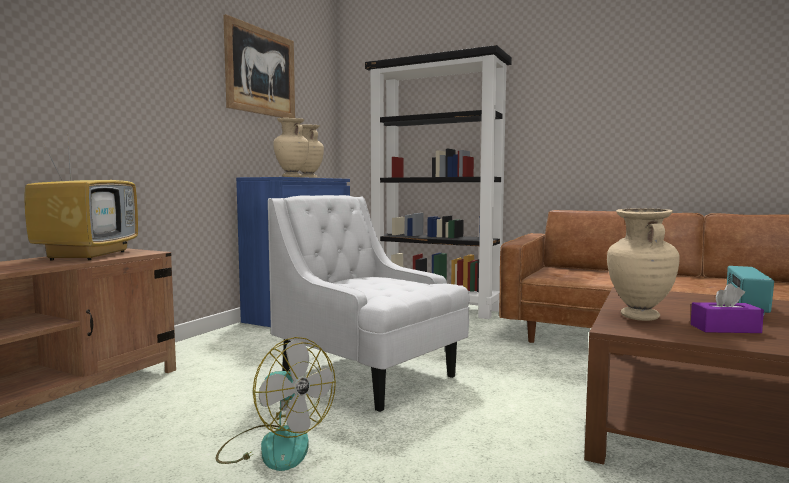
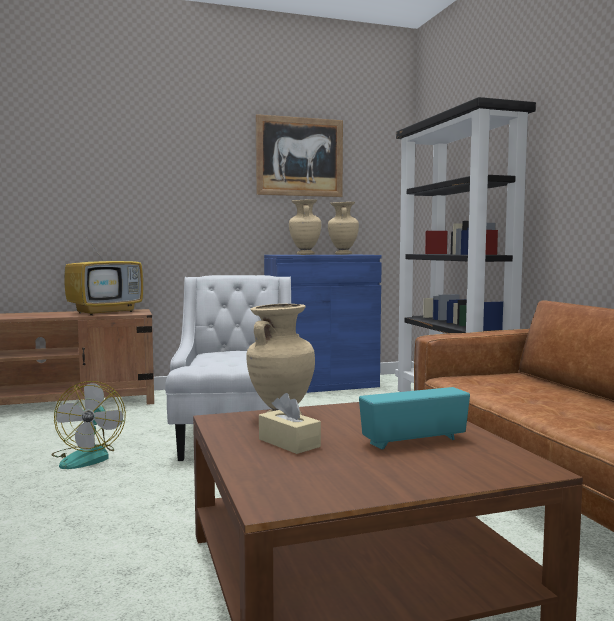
camera: 45 degrees right, 0 degrees up
(725, 329) = (289, 443): purple tissue box -> beige tissue box

